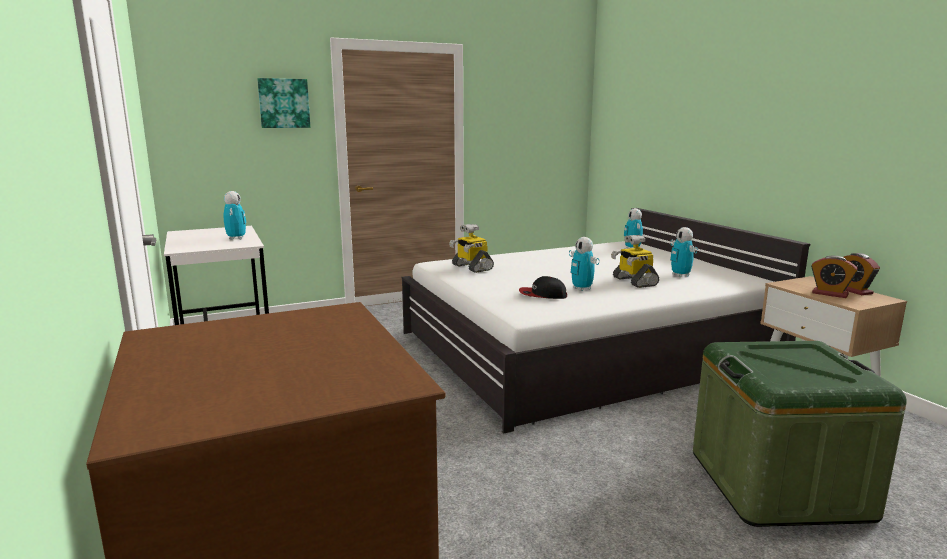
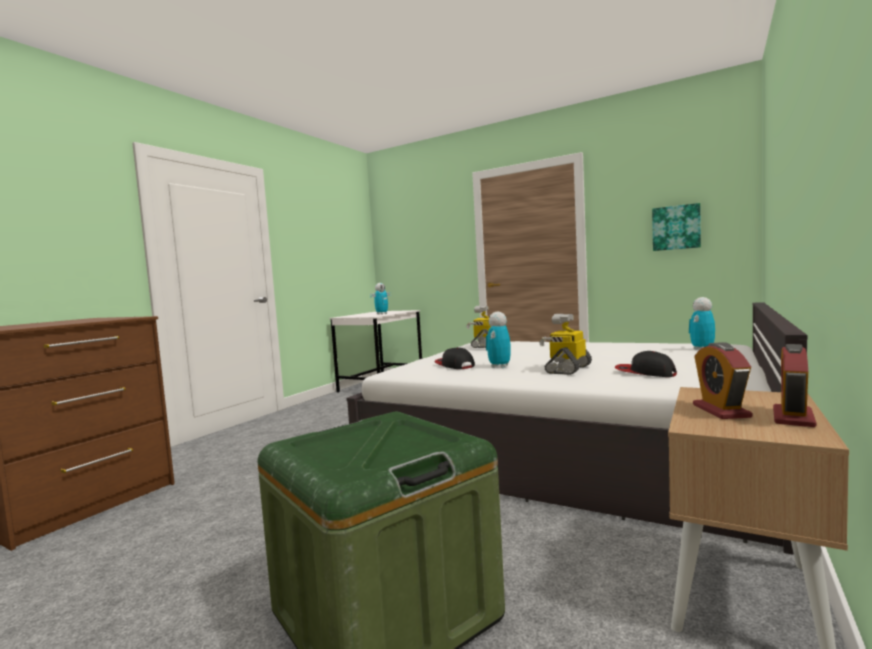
camera: 55 degrees right, 10 degrees down
(284, 103) = (442, 224): picture -> picture (676, 227)
(680, 275) = (644, 373): toy robot -> cap

